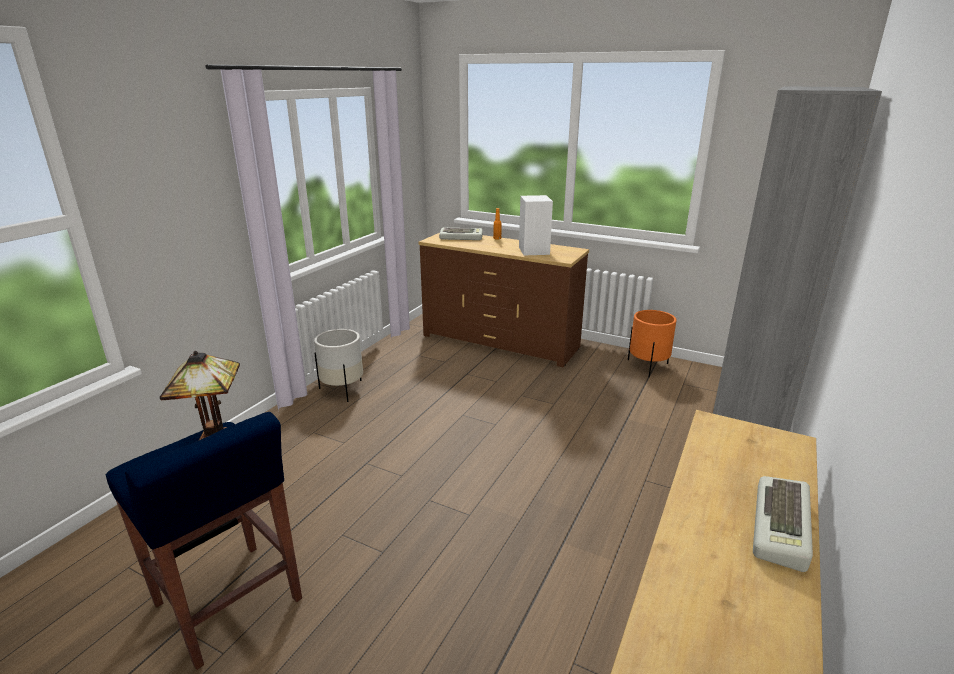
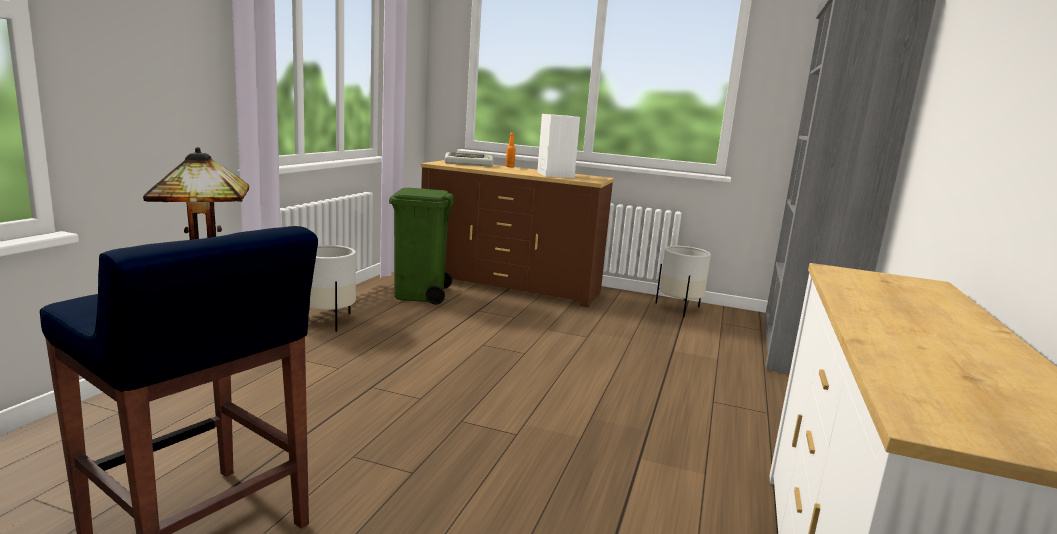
camera: 10 degrees left, 10 degrees down
(421, 356) = (420, 294): none -> green trash can
(648, 366) = (679, 309): orange planter -> white planter
(783, 528) = (977, 331): keyboard -> none

